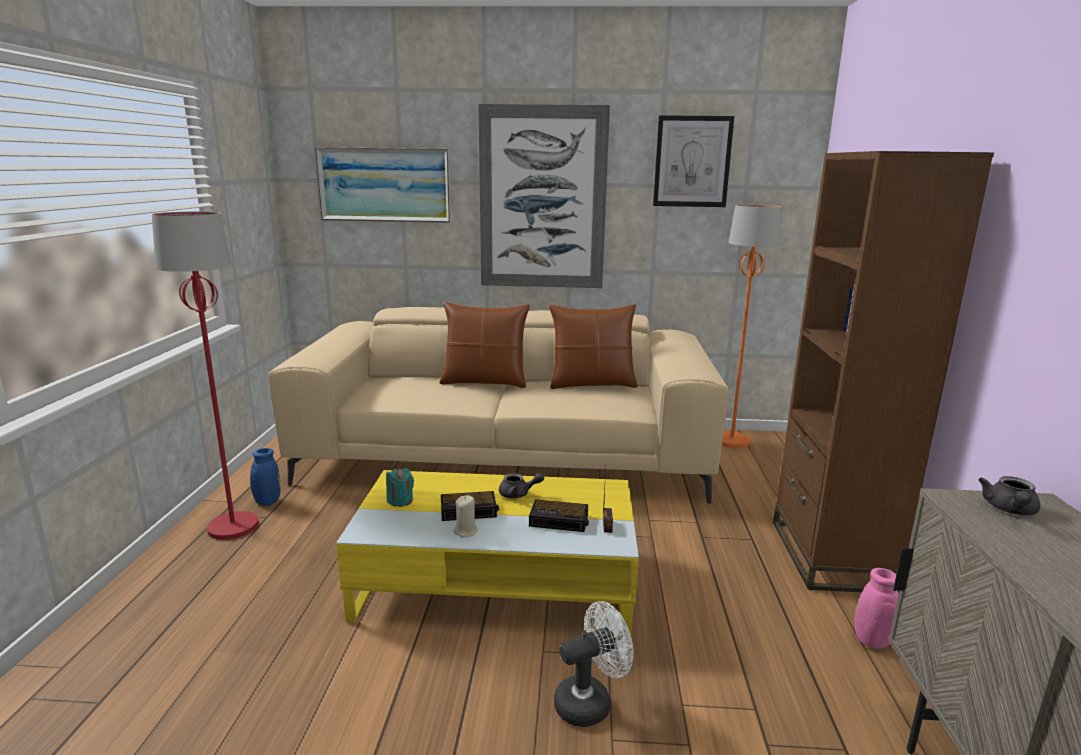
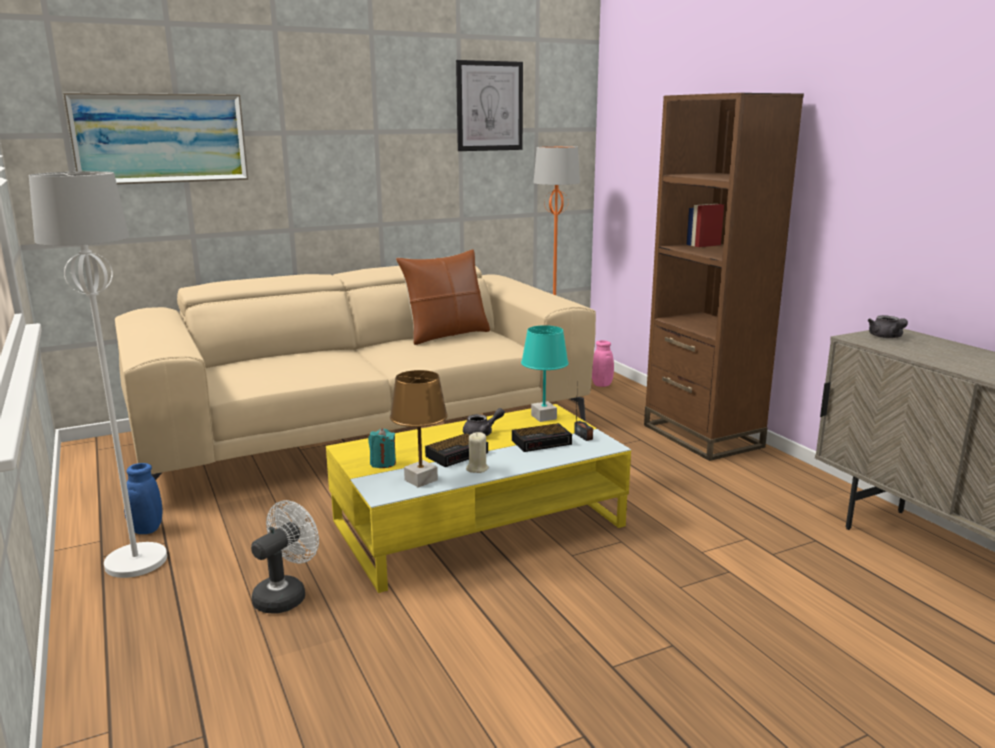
camera: 30 degrees left, 0 degrees up
(233, 526) = (136, 561): red floor lamp -> white floor lamp
(406, 528) = (421, 480): none -> brown table lamp
(484, 382) = (337, 351): brown pillow -> none
(542, 199) = (348, 148): picture -> none
(590, 702) = (641, 572): white fan -> white fan (286, 595)
(596, 492) = (543, 417): none -> turquoise table lamp
(870, 642) = (774, 480): pink vase -> pink vase (601, 386)

